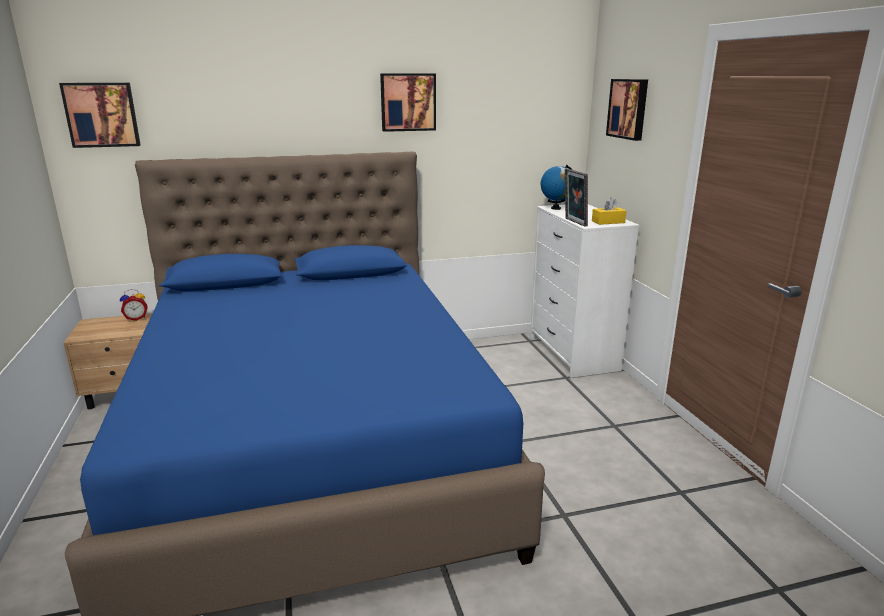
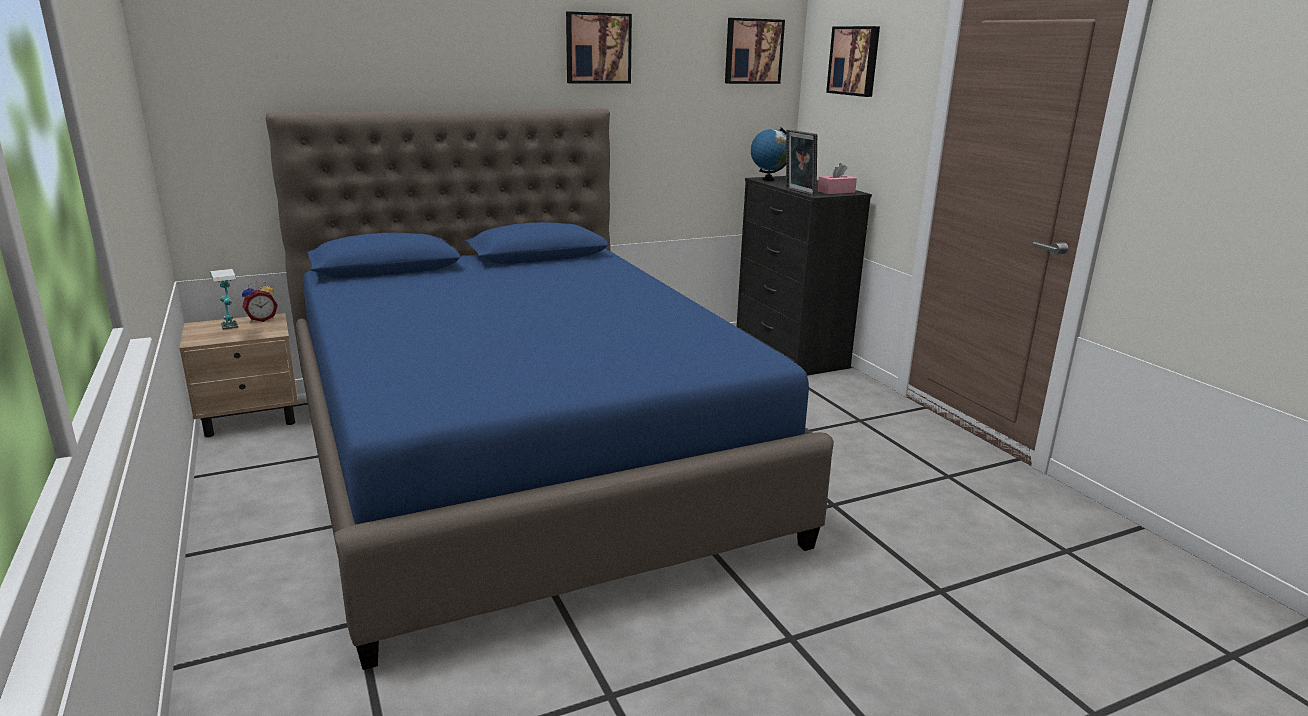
camera: 10 degrees left, 0 degrees up
(102, 115) = (220, 52): picture -> picture (752, 51)
(108, 331) = (232, 333): none -> table lamp
(572, 353) = (789, 353): white dresser -> black dresser
(608, 222) = (836, 192): yellow tissue box -> pink tissue box

